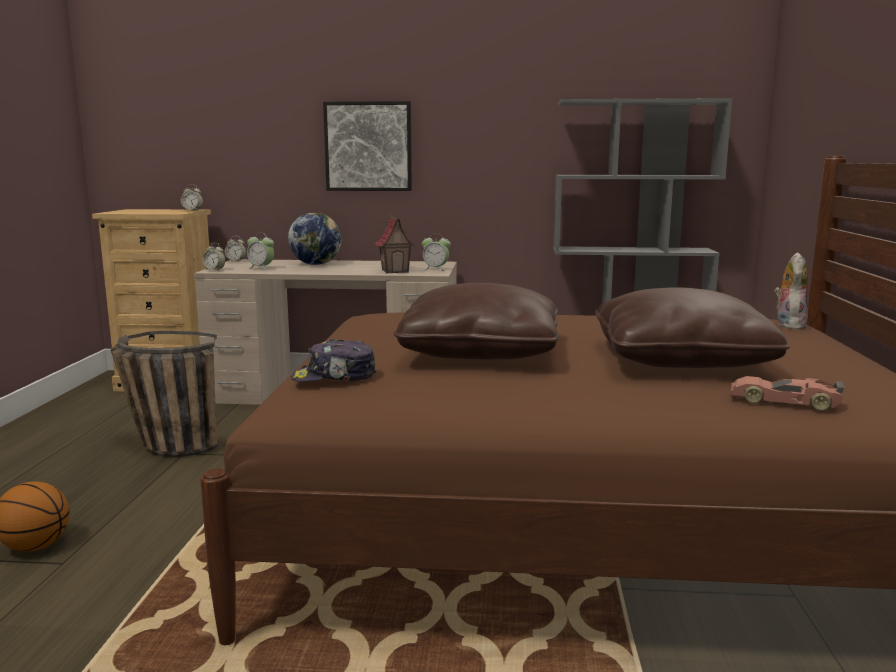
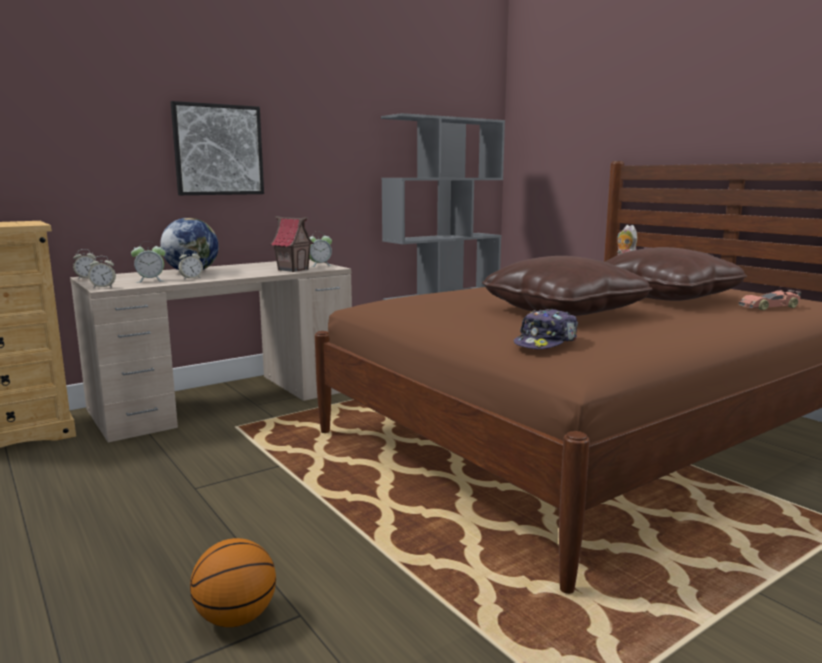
camera: 40 degrees left, 0 degrees up
(164, 446) = (156, 489): basket -> none
(192, 210) = (29, 222): alarm clock -> alarm clock (191, 278)

